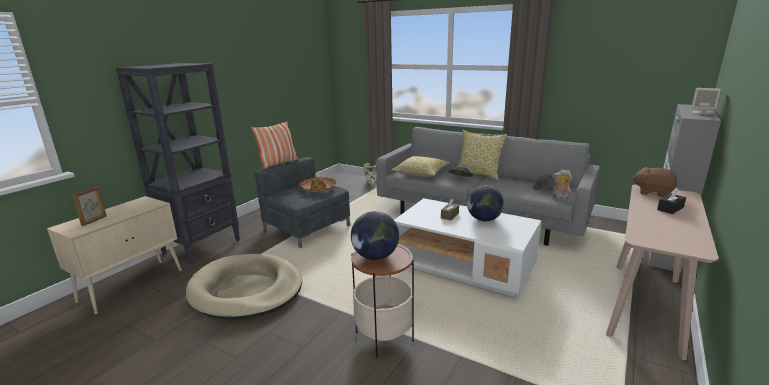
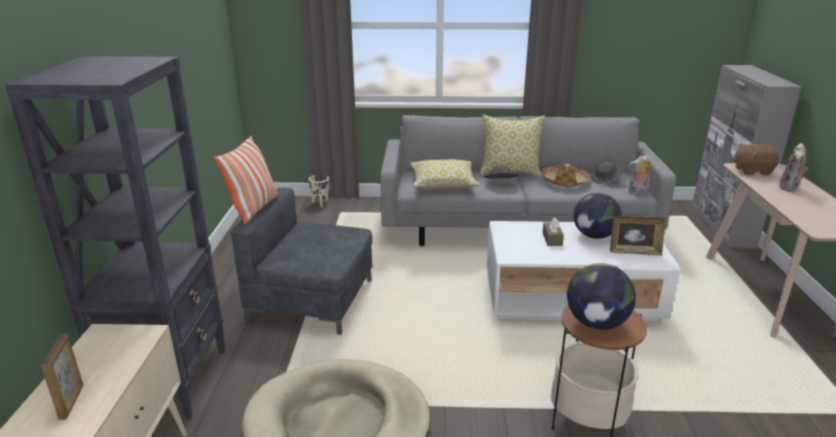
camera: 30 degrees left, 5 degrees up
(318, 189) = (327, 236): hat -> hat (564, 181)
(500, 234) = (634, 252): none -> picture frame
(670, 208) = (790, 188): black tissue box -> plush toy
(702, 112) = (768, 76): beige speaker -> none

